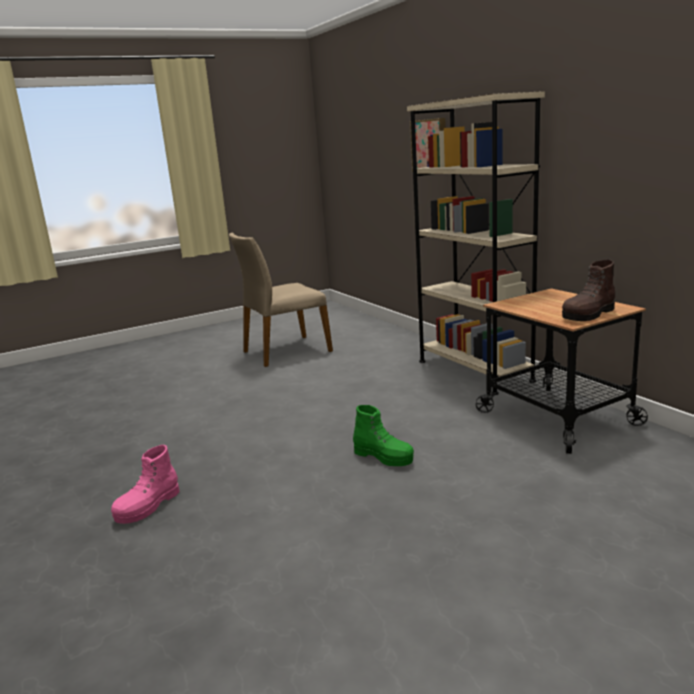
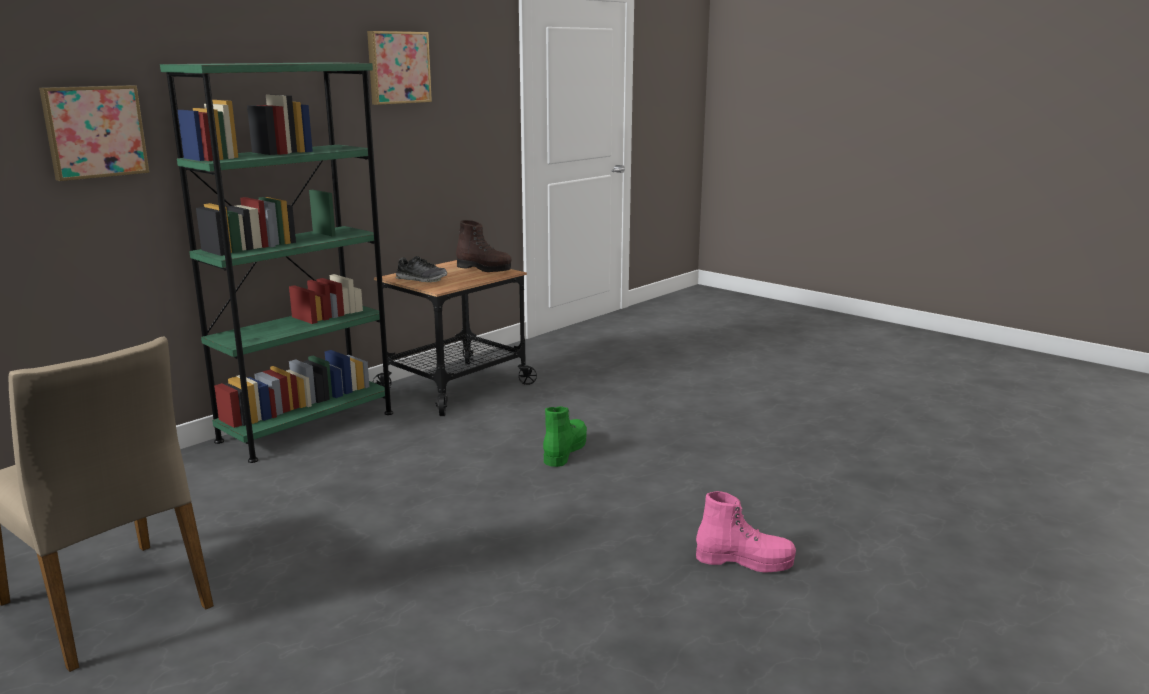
camera: 110 degrees left, 0 degrees up
(474, 371) = (307, 427): beige bookcase -> green bookcase
(539, 299) = (421, 279): none -> shoe
(615, 88) = (398, 67): none -> picture

